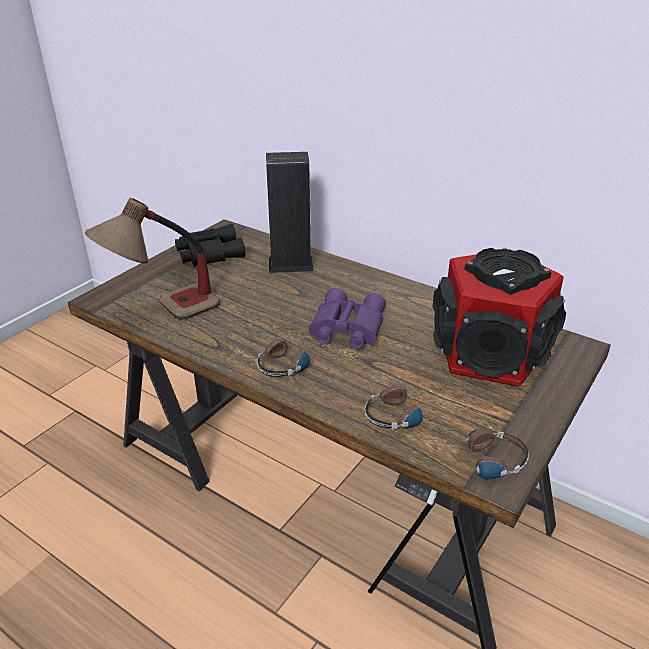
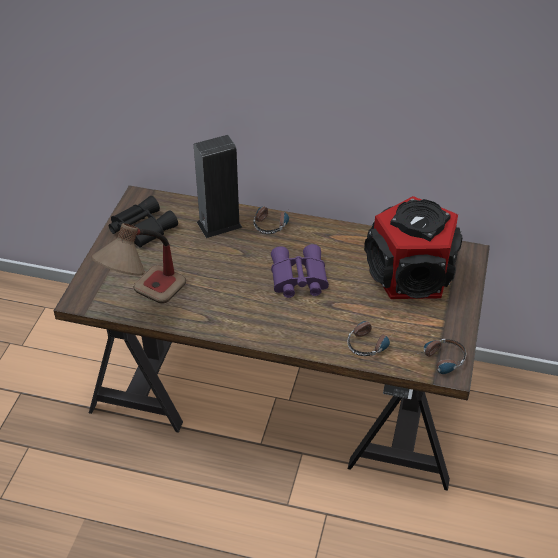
camera: 20 degrees left, 10 degrees up
(288, 363) = (271, 321): headphones -> headphones (272, 222)

